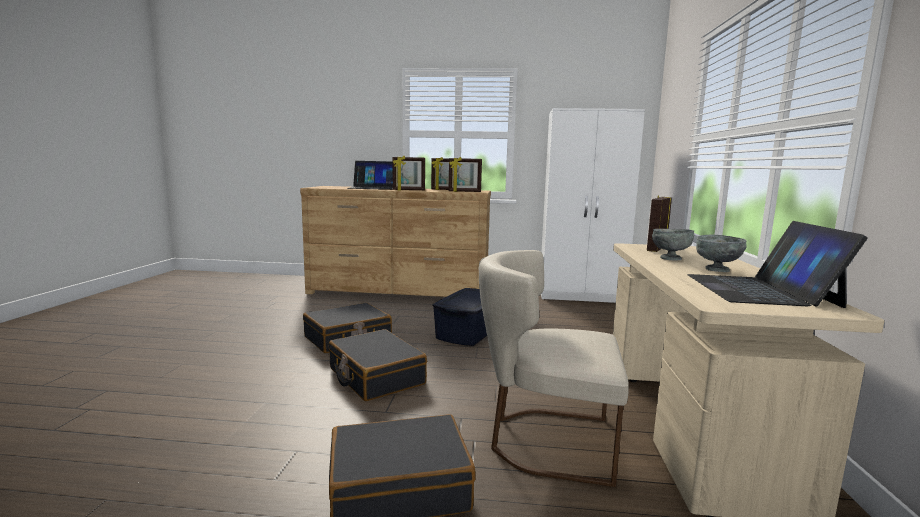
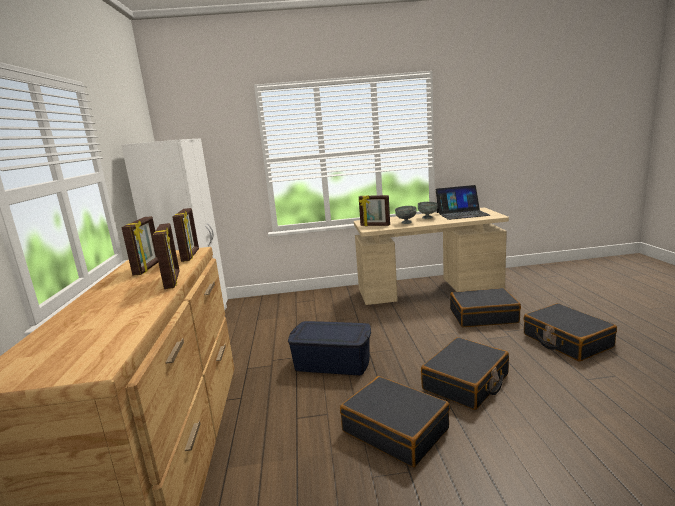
camera: 100 degrees left, 5 degrees up
(374, 188) = (96, 315): laptop -> none
(544, 440) = (483, 316): beige chair -> black suitcase

